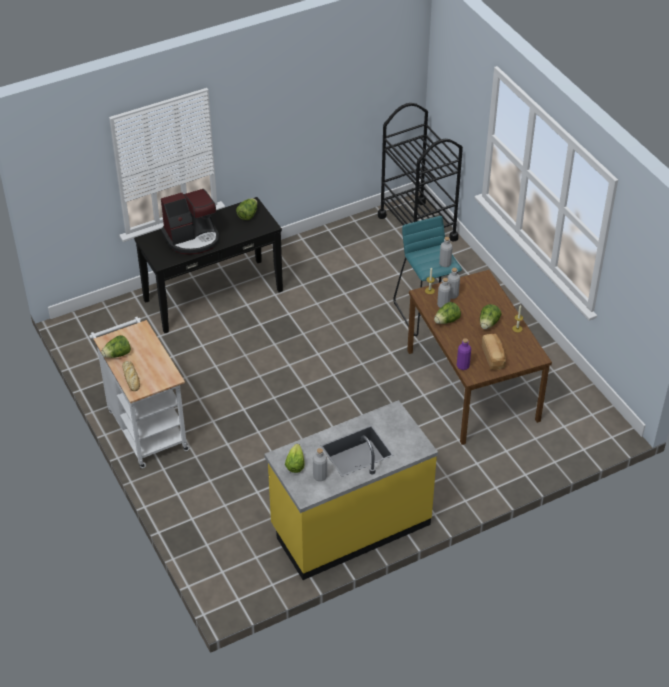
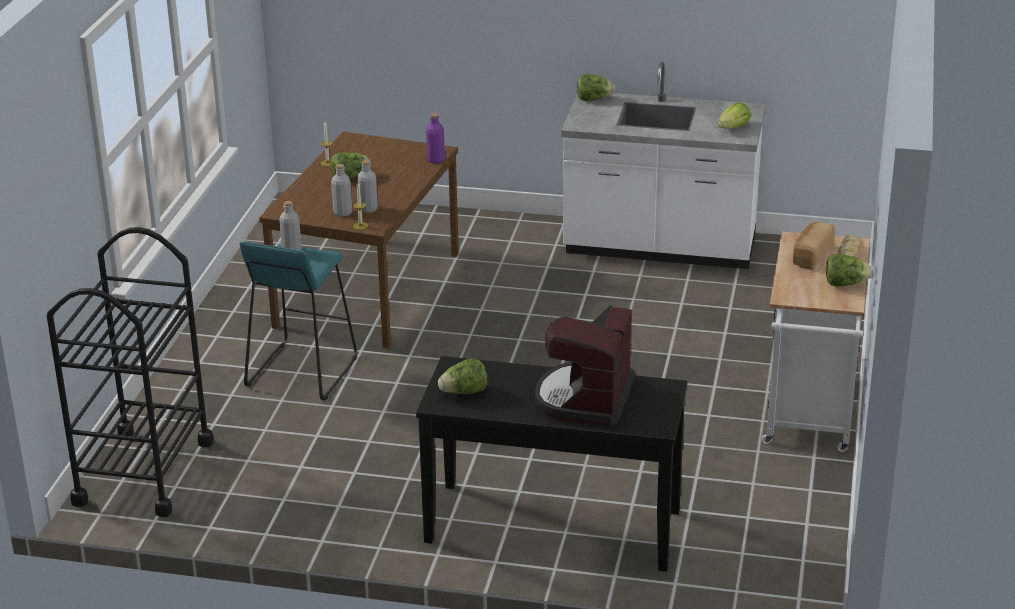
camera: 140 degrees left, 15 degrees down
(192, 238) = (585, 398): coffee machine -> coffee machine turned 90 degrees counterclockwise
(320, 476) = (718, 114): grey bottle -> none
(350, 526) = (660, 248): yellow counter -> white counter
(446, 321) = (389, 196): lettuce -> lettuce (593, 99)
(493, 357) = (393, 154): bread -> bread (810, 256)

